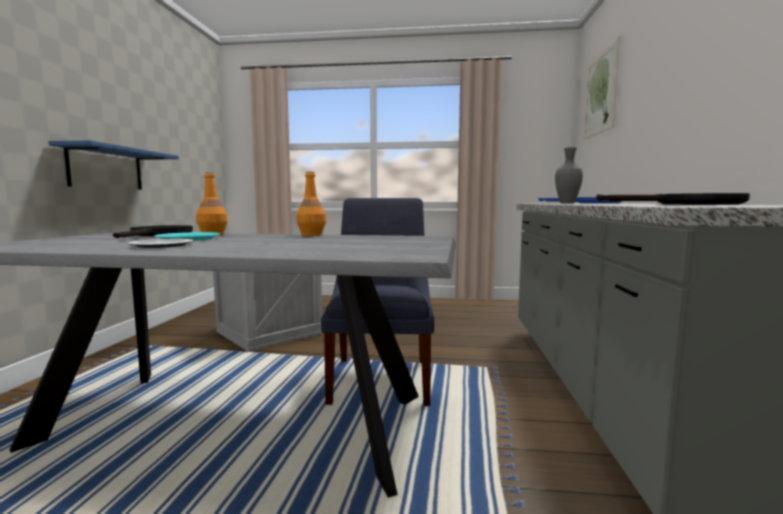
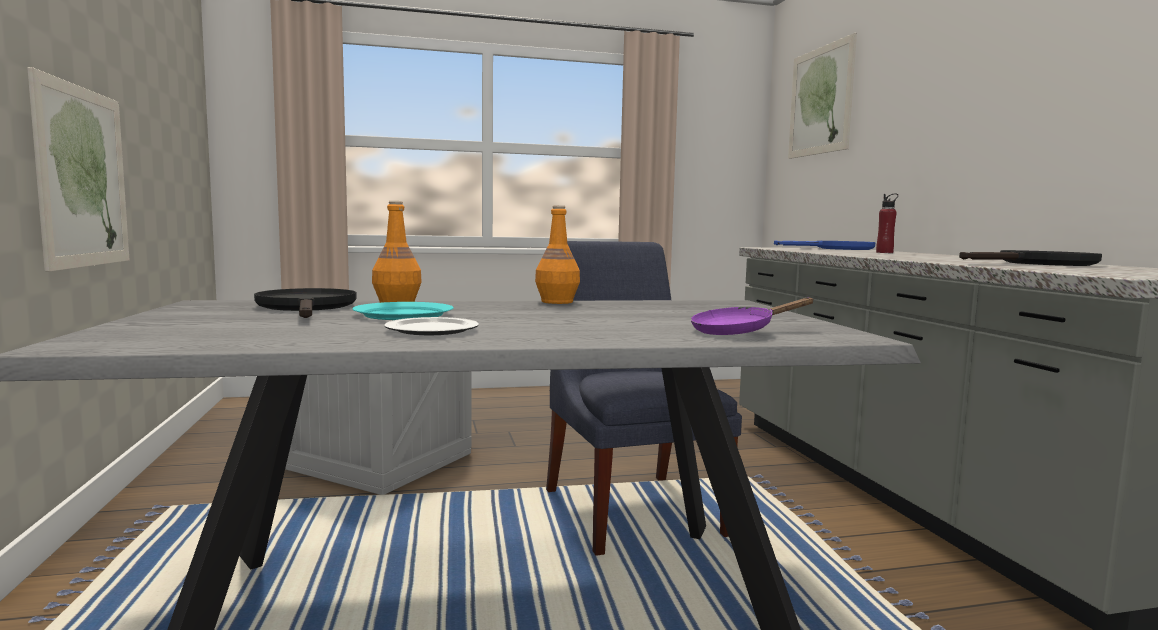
camera: 20 degrees left, 0 degrees up
(106, 168) = (83, 177): blue shelf -> picture
(346, 251) = (739, 331): none -> purple frying pan
(567, 203) = (838, 252): grey vase -> none
(609, 203) = (884, 252): none -> red bottle

